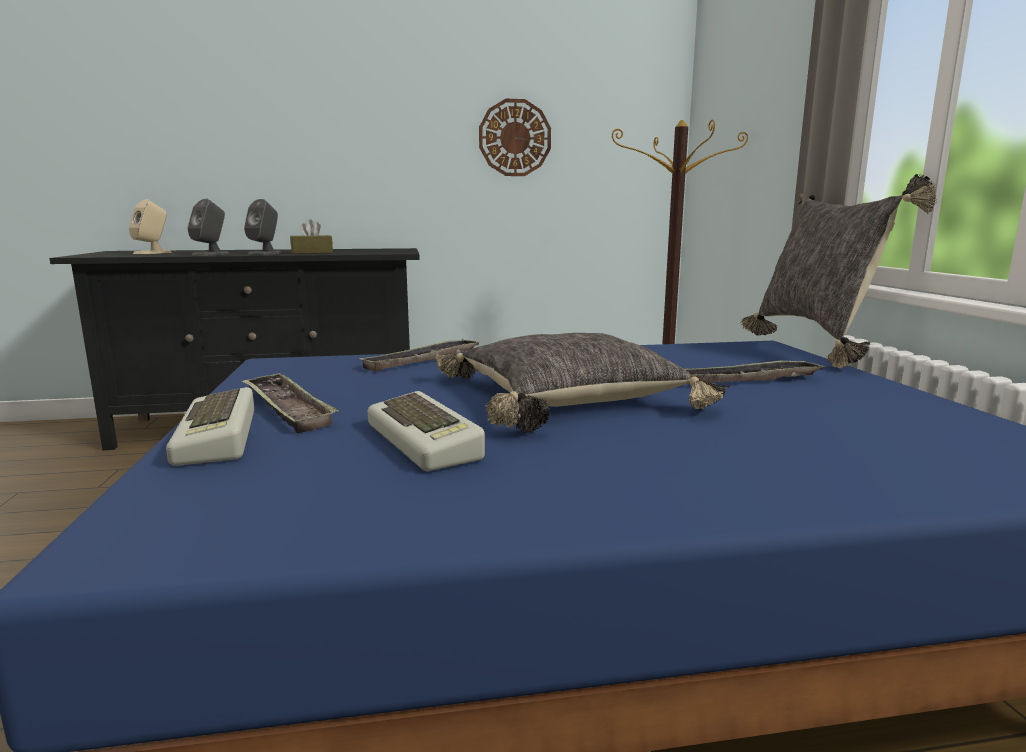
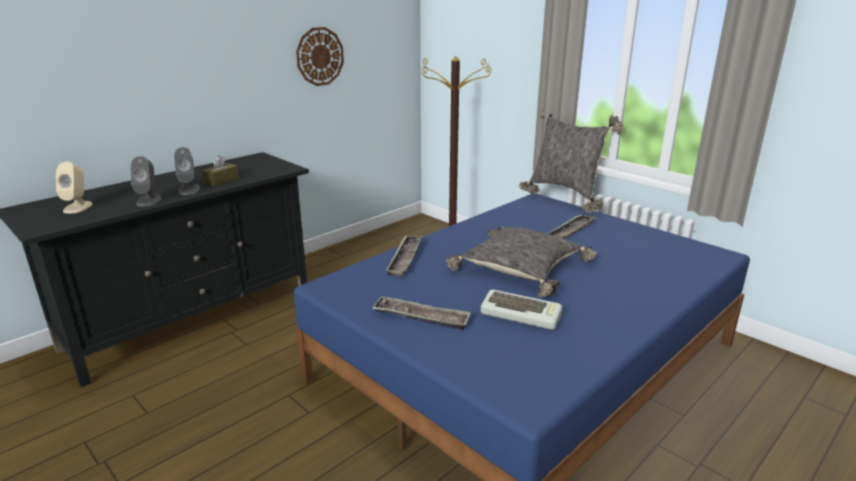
camera: 35 degrees left, 10 degrees up
(221, 437) = (435, 345): keyboard -> none

